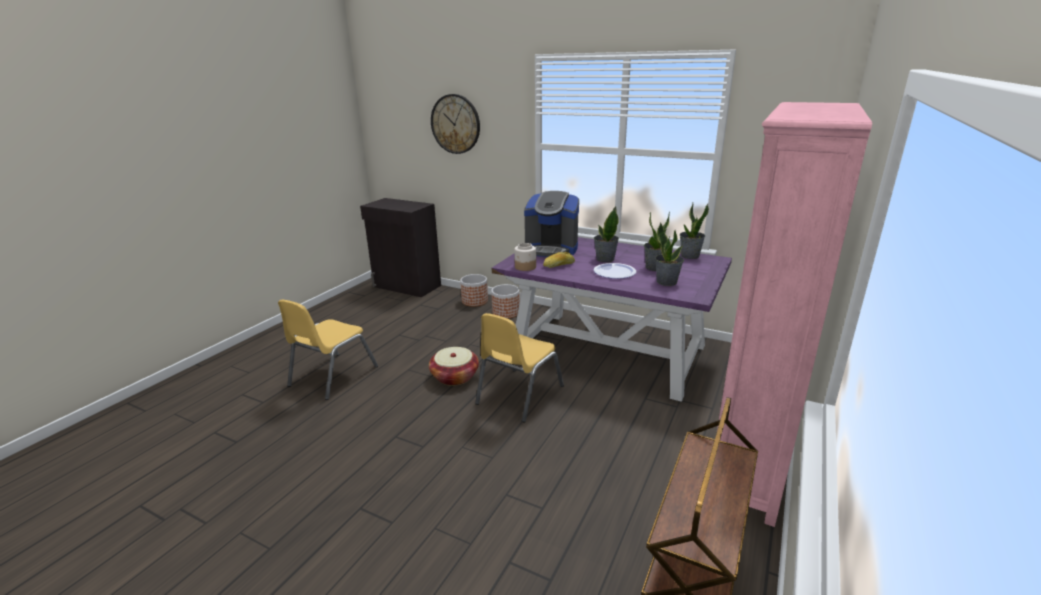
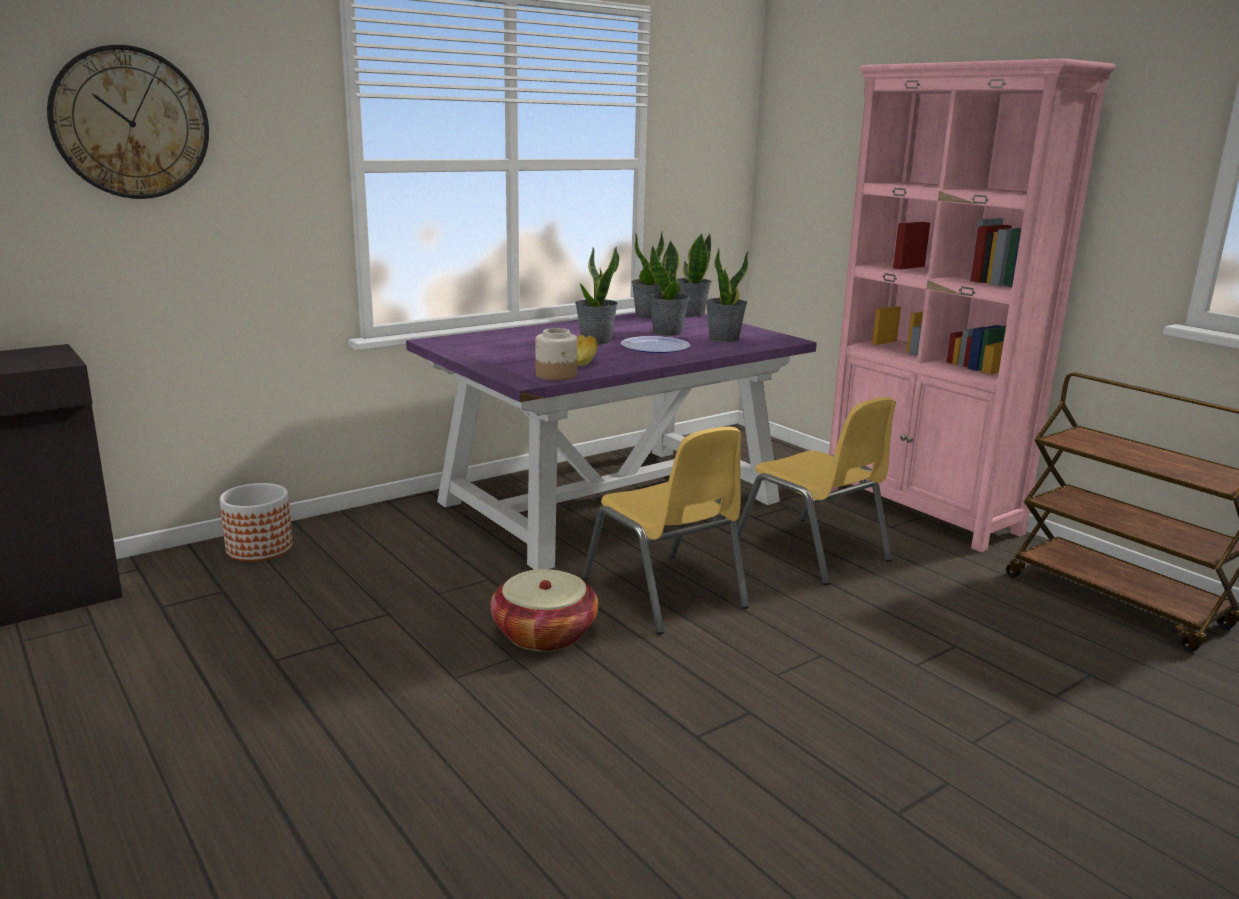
camera: 65 degrees left, 5 degrees down
(332, 376) = (358, 787): yellow chair -> yellow chair (812, 551)
(506, 313) = (364, 534): planter -> none
(551, 249) = (499, 351): coffee machine -> none
(716, 263) = (691, 314): none -> potted plant

